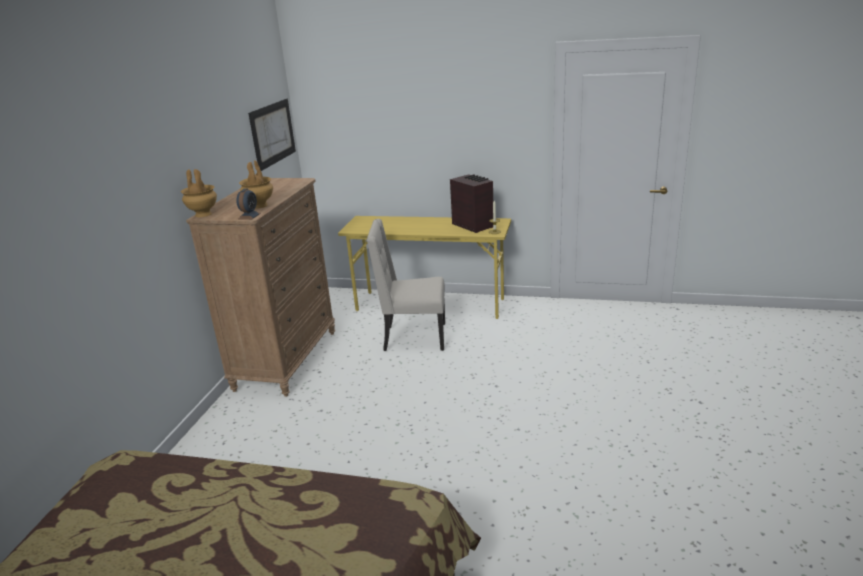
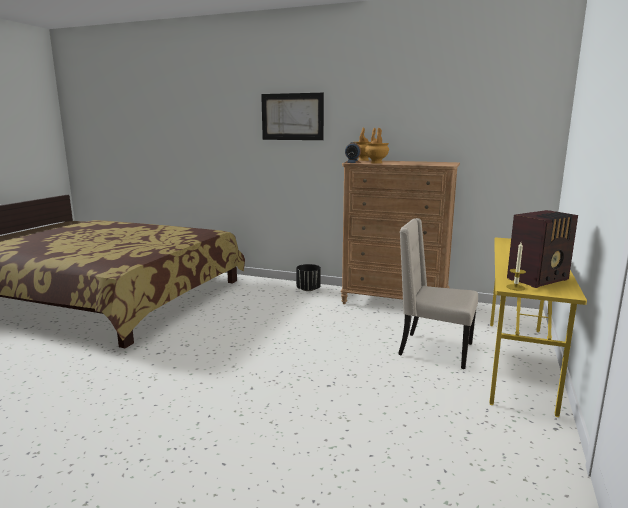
camera: 95 degrees right, 10 degrees down
(219, 432) = (308, 289): none -> black planter
(273, 133) = (513, 134): picture -> picture (292, 116)
(413, 338) = (433, 349): beige chair -> beige chair turned 75 degrees counterclockwise

